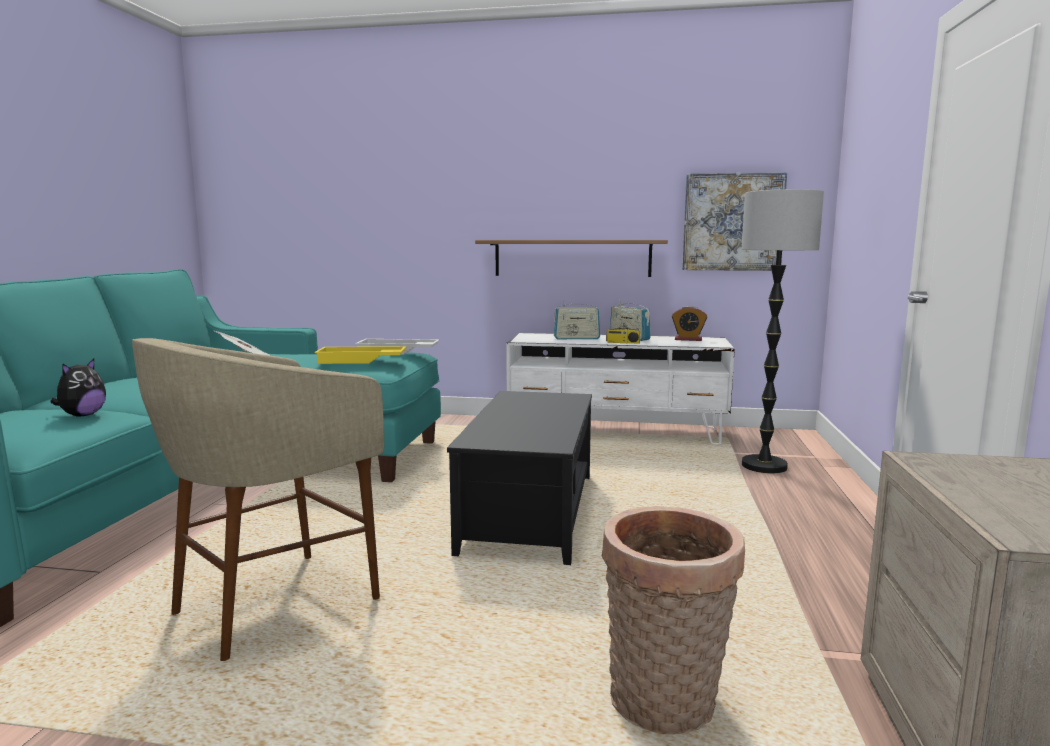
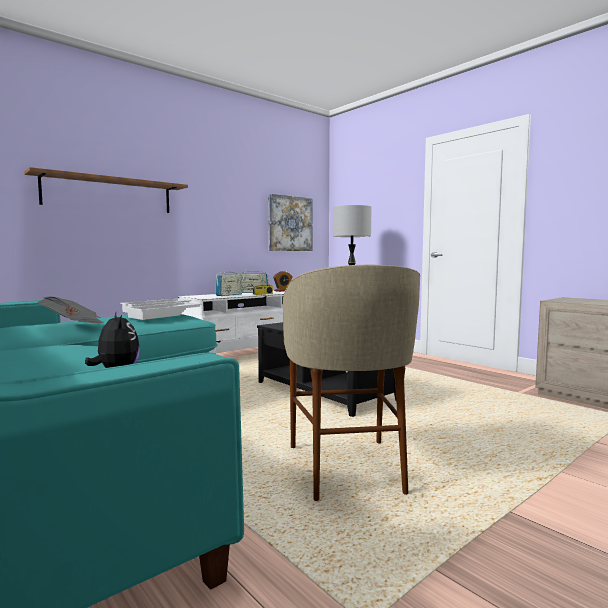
camera: 50 degrees left, 5 degrees down
(361, 360) = (165, 315): yellow tray -> white tray
(572, 258) = (209, 242): shelf -> shelf (109, 194)
(665, 705) = (535, 420): basket -> none

